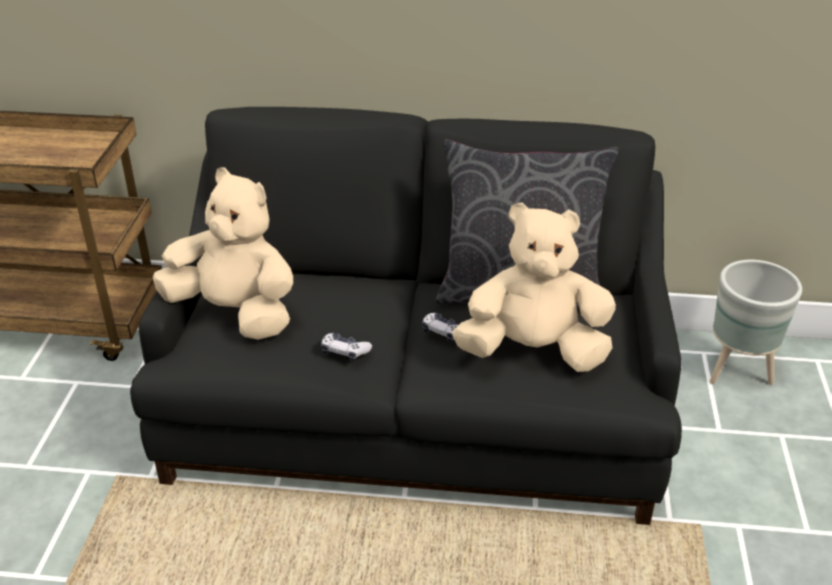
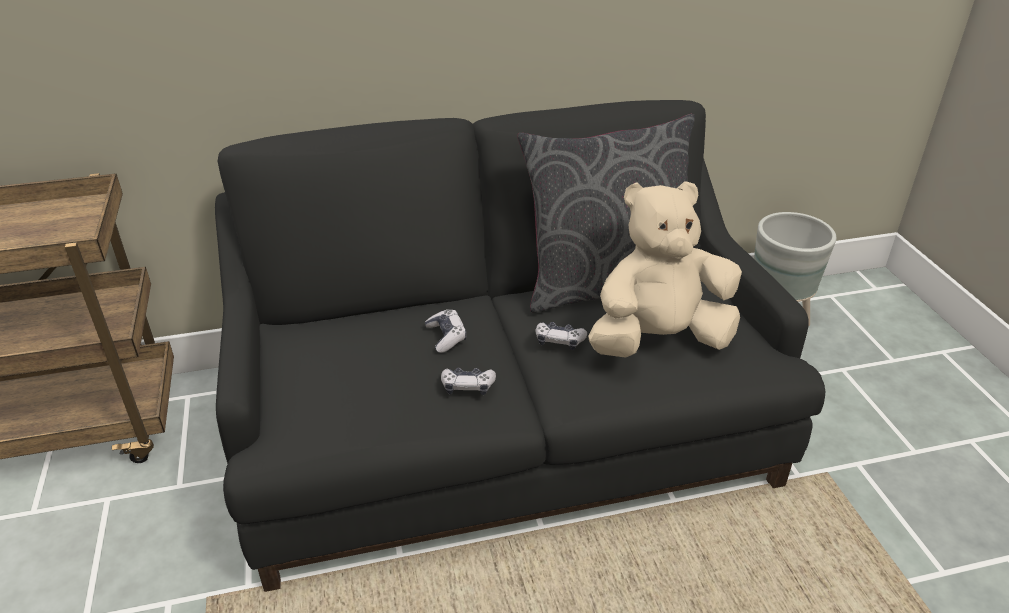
camera: 20 degrees left, 0 degrees up
(235, 313) = (319, 372): beige plush toy -> none
(351, 307) = (446, 336): none -> game controller

